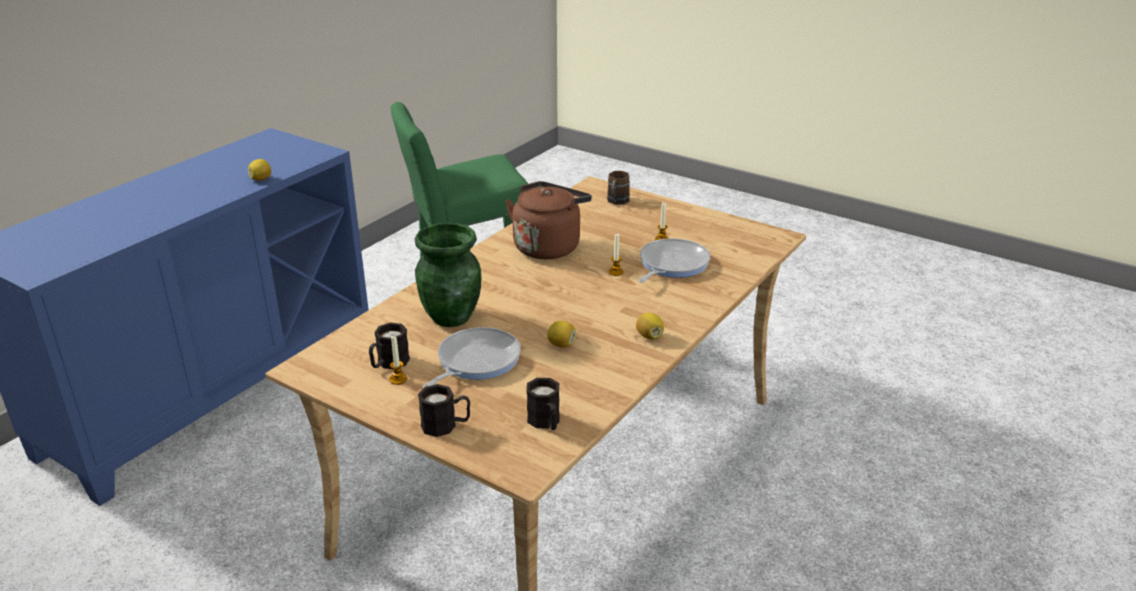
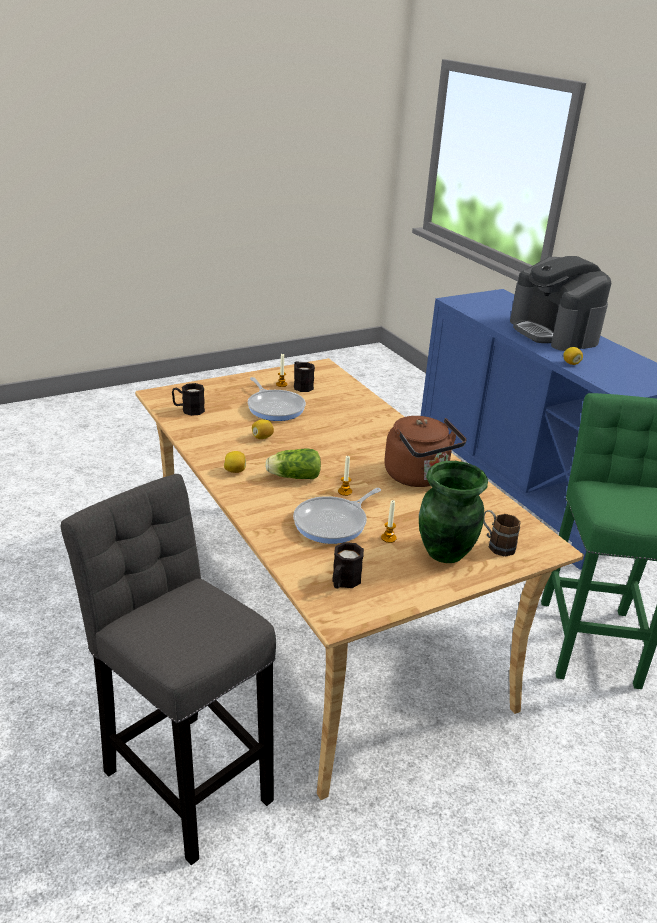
camera: 115 degrees right, 0 degrees up
(154, 197) = (554, 332): none -> coffee machine
(446, 425) = (221, 386): black mug -> black mug (343, 582)
(452, 317) = (337, 413): green vase -> green vase (445, 553)
(621, 303) = (292, 476): none -> lettuce
(671, 265) = (333, 523): frying pan -> frying pan turned 75 degrees clockwise
(826, 474) = (184, 777): none -> grey stool

